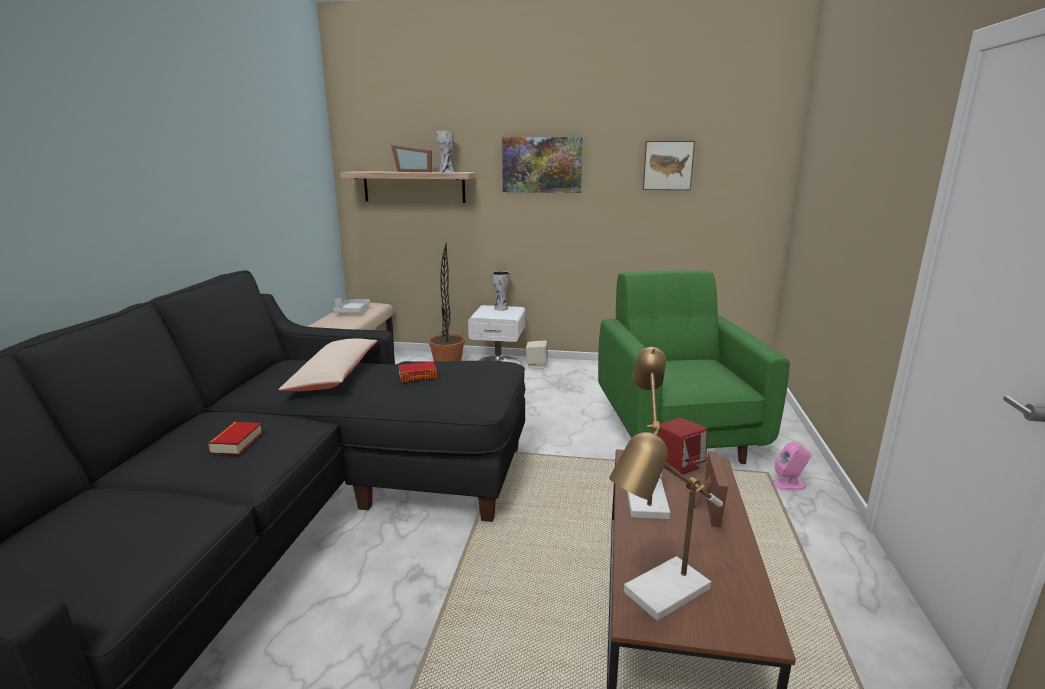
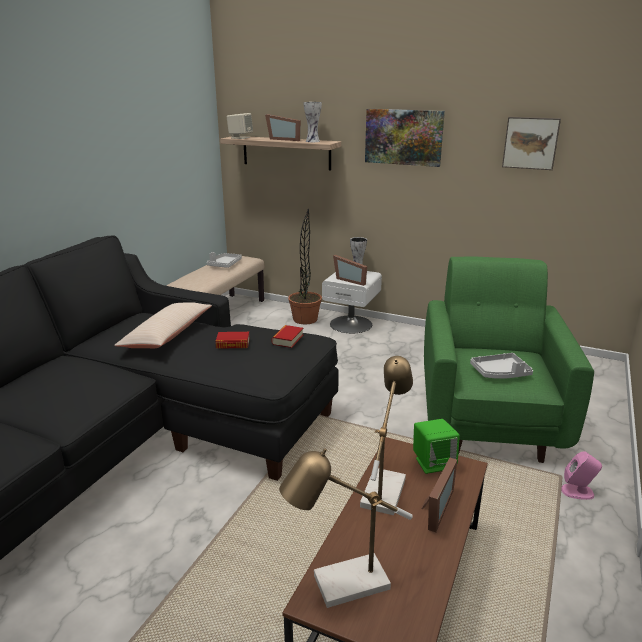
camera: 15 degrees right, 5 degrees up
(236, 443) = (68, 389): book -> book (287, 339)
(498, 315) = (351, 280): none -> picture frame
(536, 365) = (386, 330): beige speaker -> beige speaker (240, 137)
(678, 466) = (433, 463): red speaker -> green speaker
(696, 378) = (500, 373): none -> grey tray

